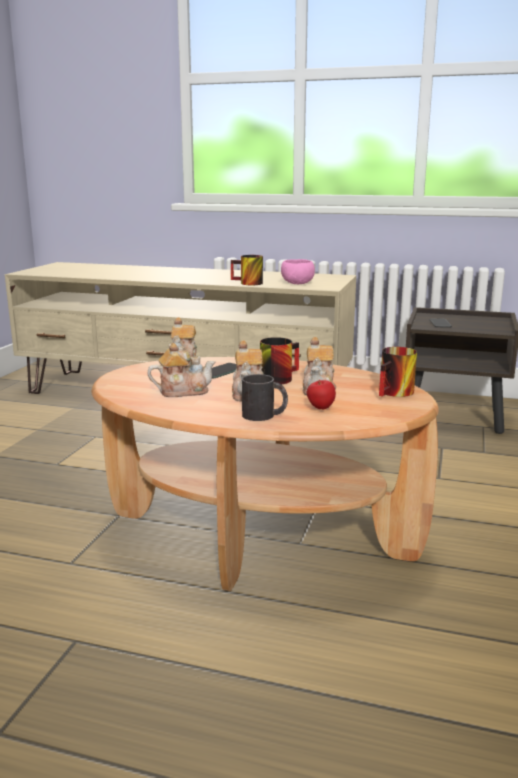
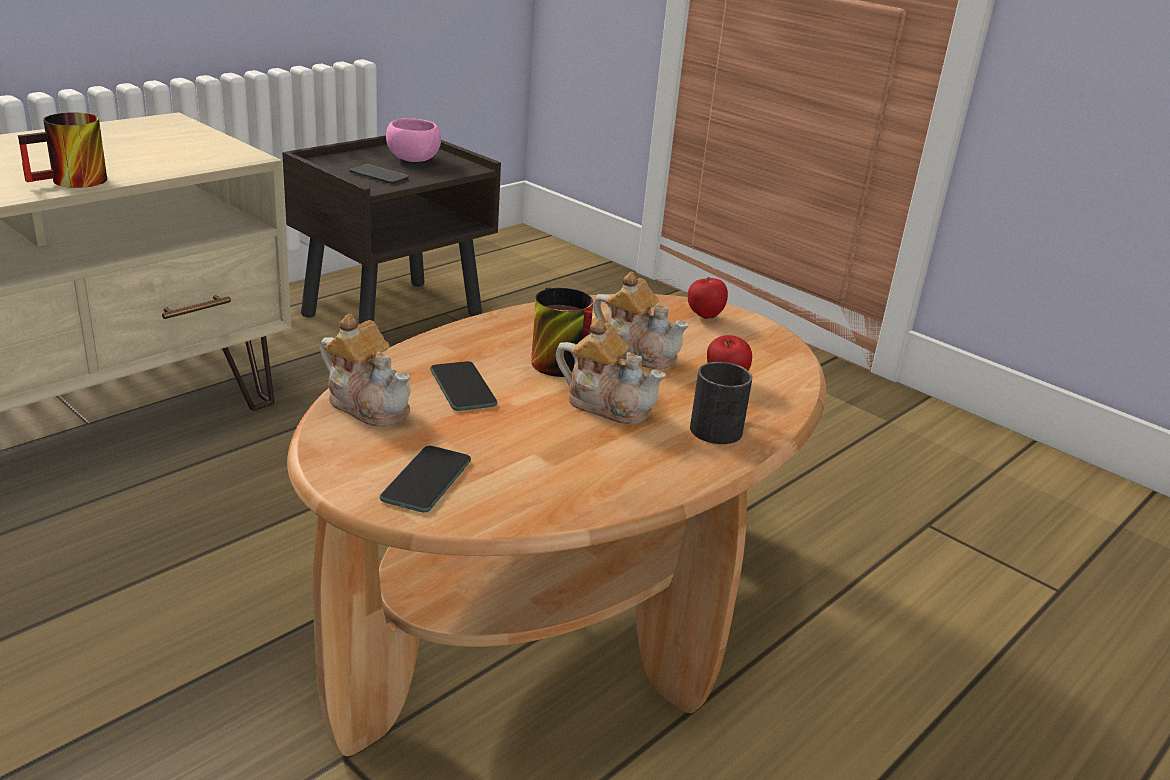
camera: 65 degrees left, 10 degrees up
(135, 382) = (426, 480): none -> phone
(182, 391) = (540, 453): teapot -> none
(296, 283) = (160, 159): pink bowl -> pink bowl (412, 160)
(396, 393) = (704, 317): mug -> apple

